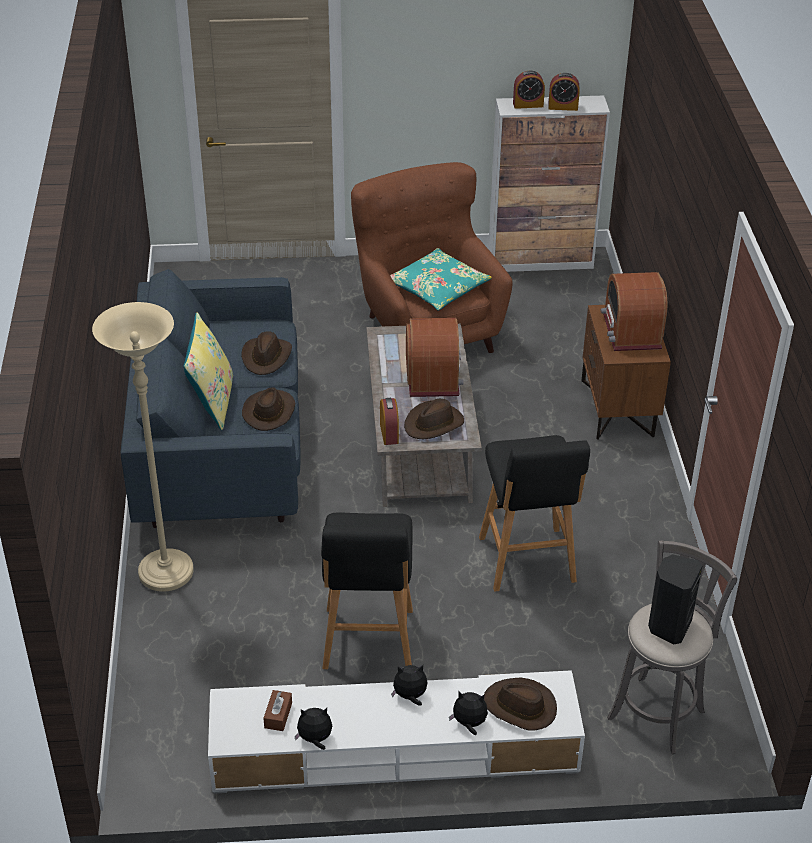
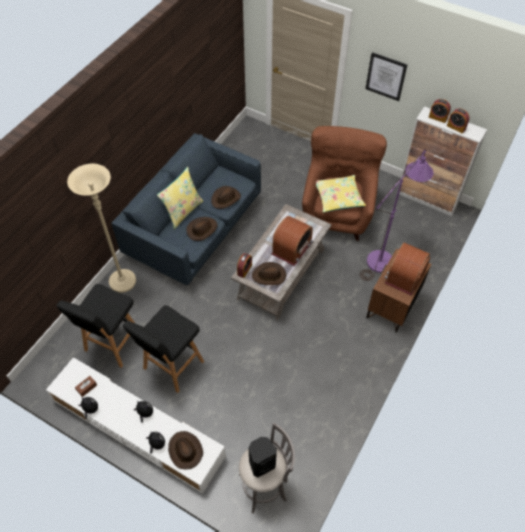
camera: 35 degrees right, 15 degrees up
(419, 74) = (386, 76): none -> picture
(437, 288) = (338, 197): turquoise pillow -> yellow pillow
(527, 562) = (275, 367): black stool -> black stool (112, 344)
(550, 355) = (384, 257): none -> purple floor lamp

